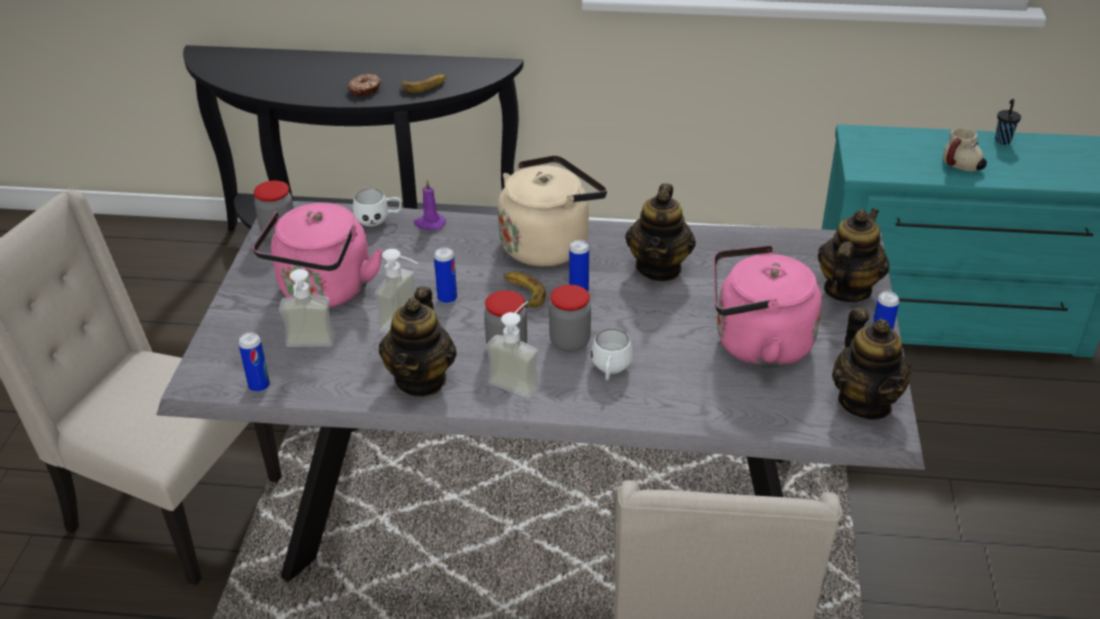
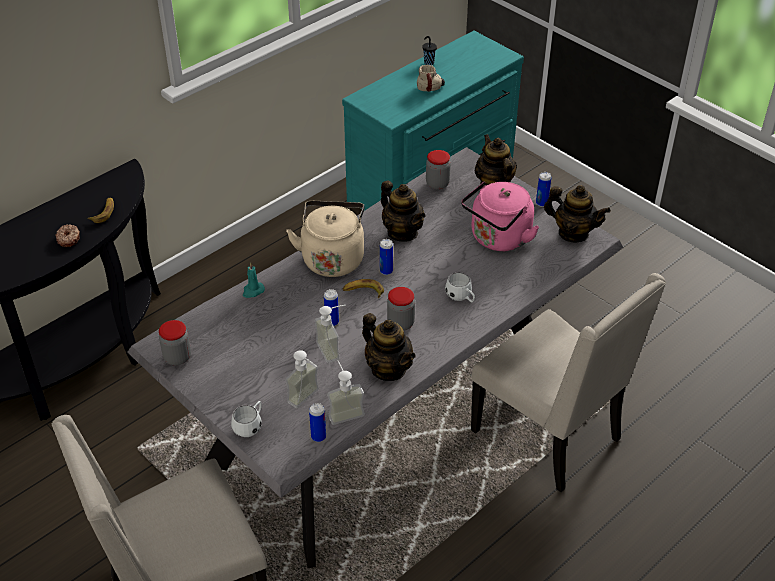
camera: 50 degrees left, 5 degrees up
(324, 292) = (264, 367): pink kettle -> none
(378, 220) = (221, 309): white mug -> white mug (250, 426)
(429, 223) = (253, 291): purple candle -> turquoise candle
(518, 380) = (430, 333): soap dispenser -> soap dispenser (344, 411)
(570, 342) = (423, 298): jar -> jar (437, 184)

